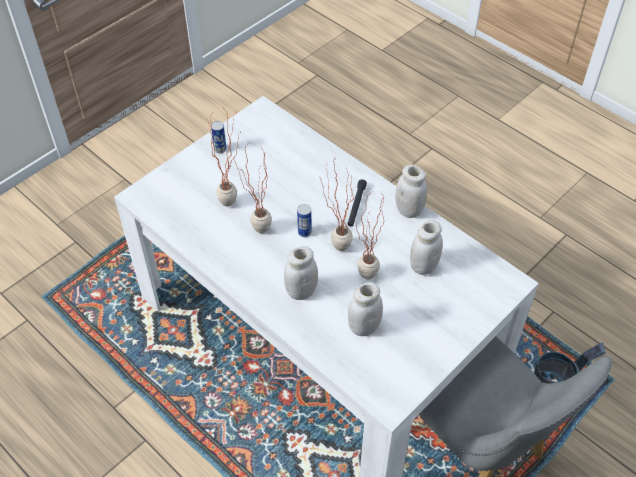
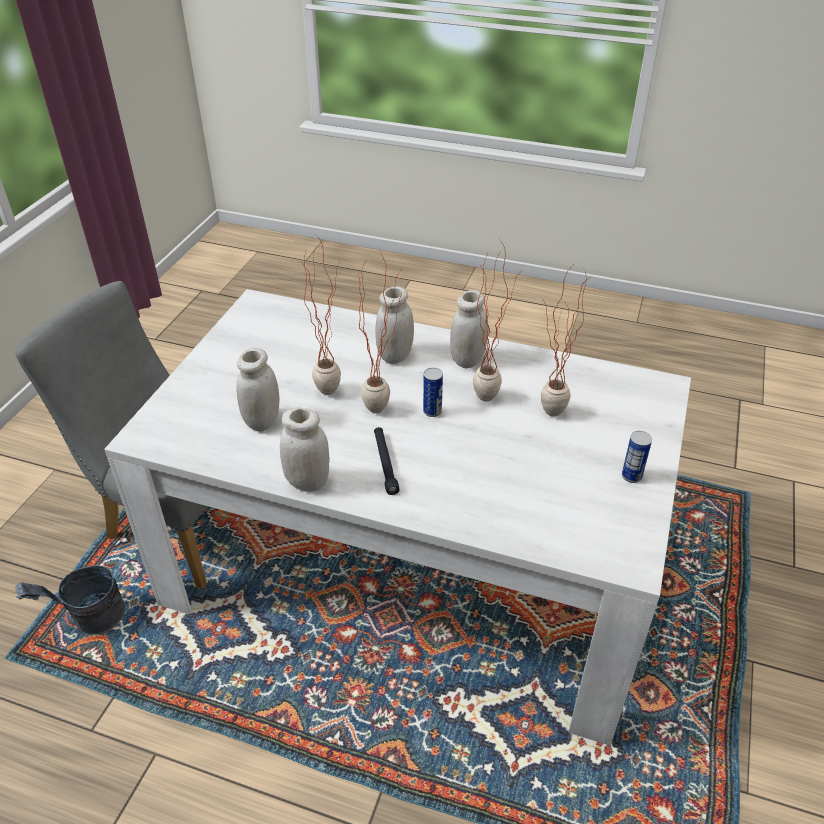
camera: 155 degrees right, 10 degrees down
(364, 327) = (308, 347): white jar -> white jar (468, 360)

